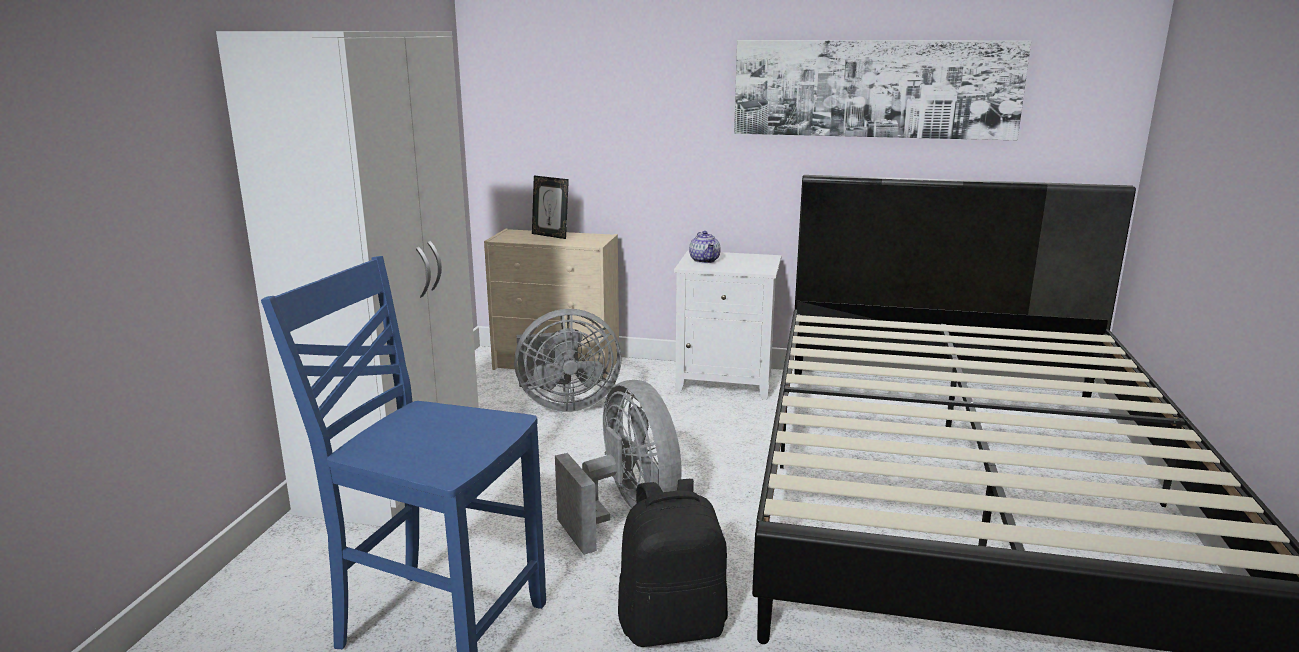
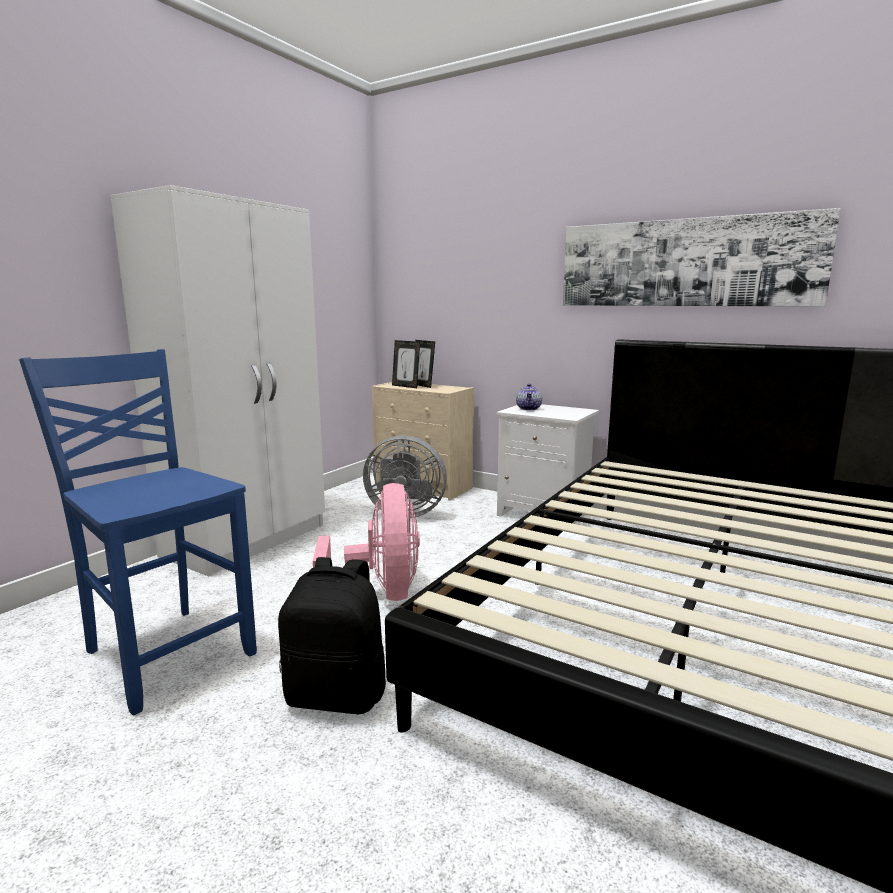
camera: 20 degrees right, 5 degrees down
(530, 239) = (406, 386): none -> picture frame
(626, 512) = (381, 596): grey fan -> pink fan

